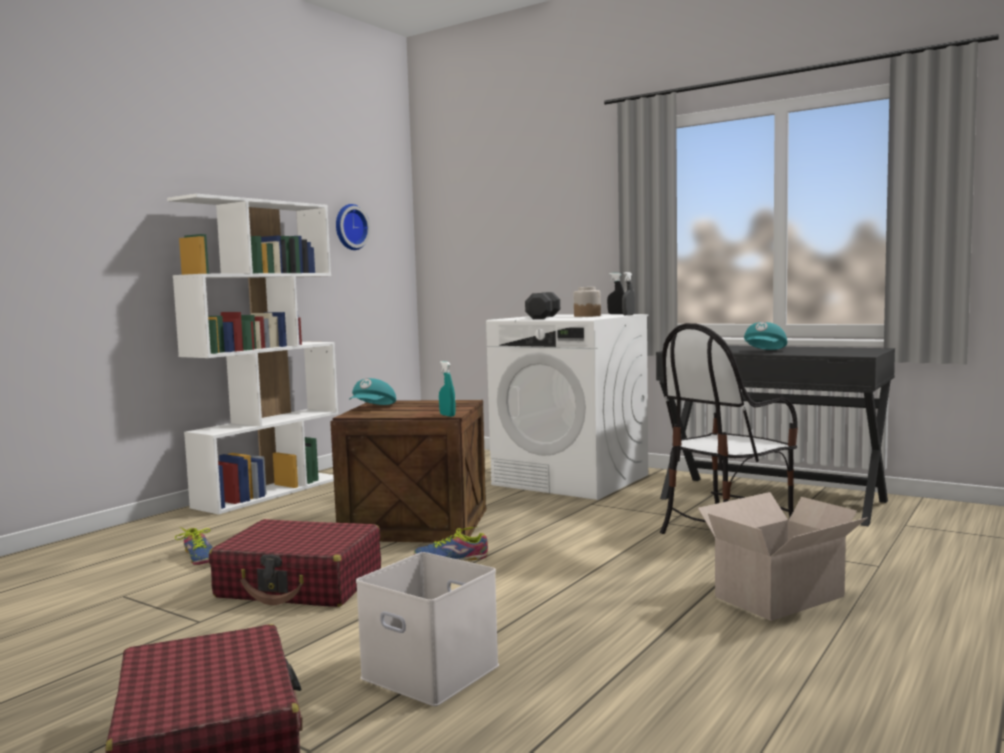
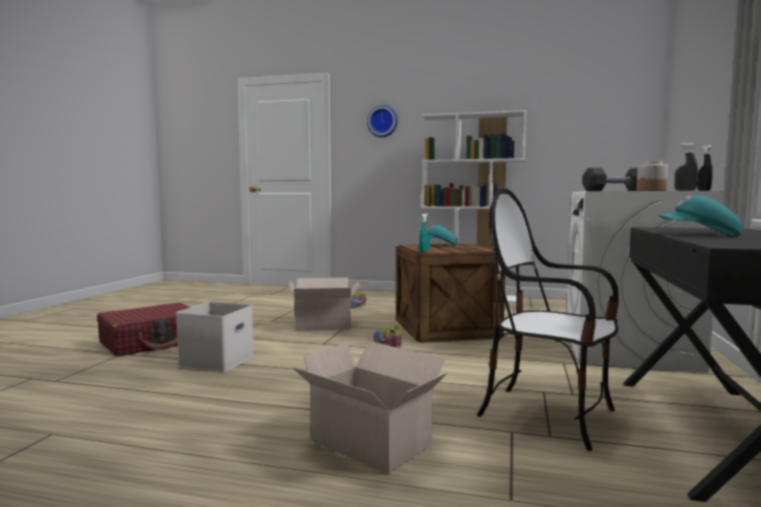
camera: 70 degrees right, 0 degrees up
(300, 584) = (325, 325): red suitcase -> cardboard box
(349, 227) = (582, 124): wall clock -> wall clock (382, 121)

